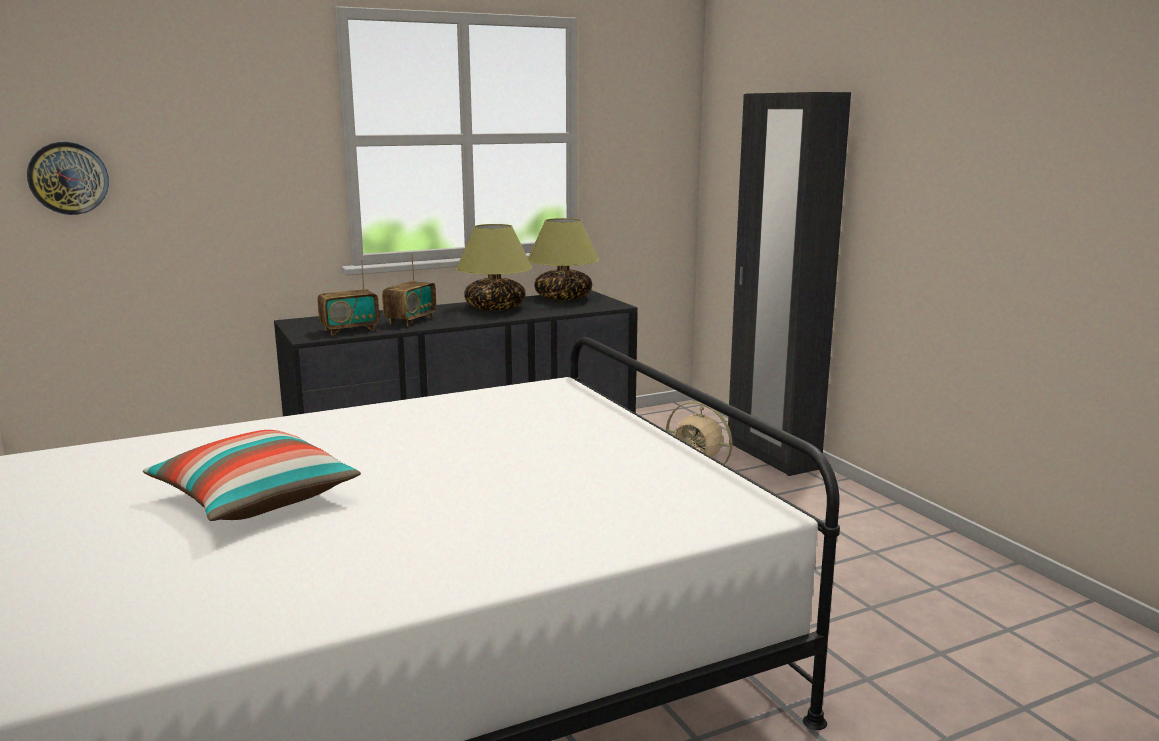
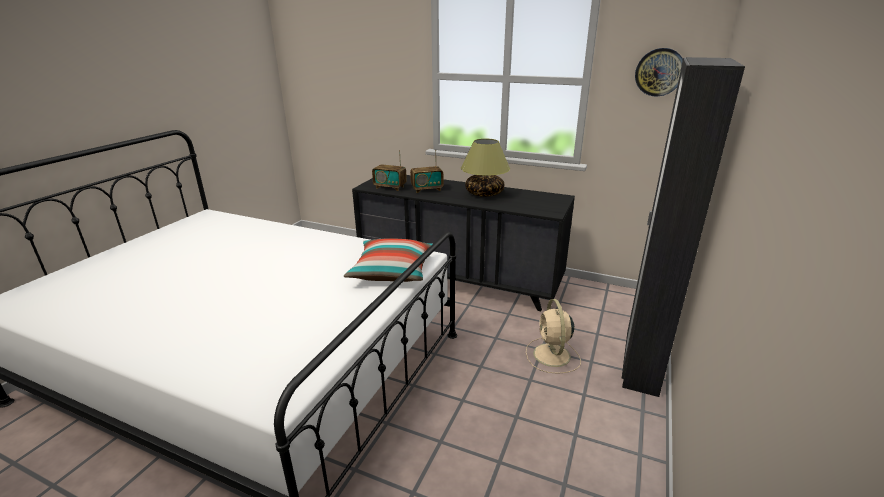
camera: 50 degrees right, 10 degrees up
(68, 178) = (315, 87): wall clock -> wall clock (659, 72)
(255, 499) = (194, 265): pillow -> pillow (392, 271)
(562, 298) = (538, 197): table lamp -> none

